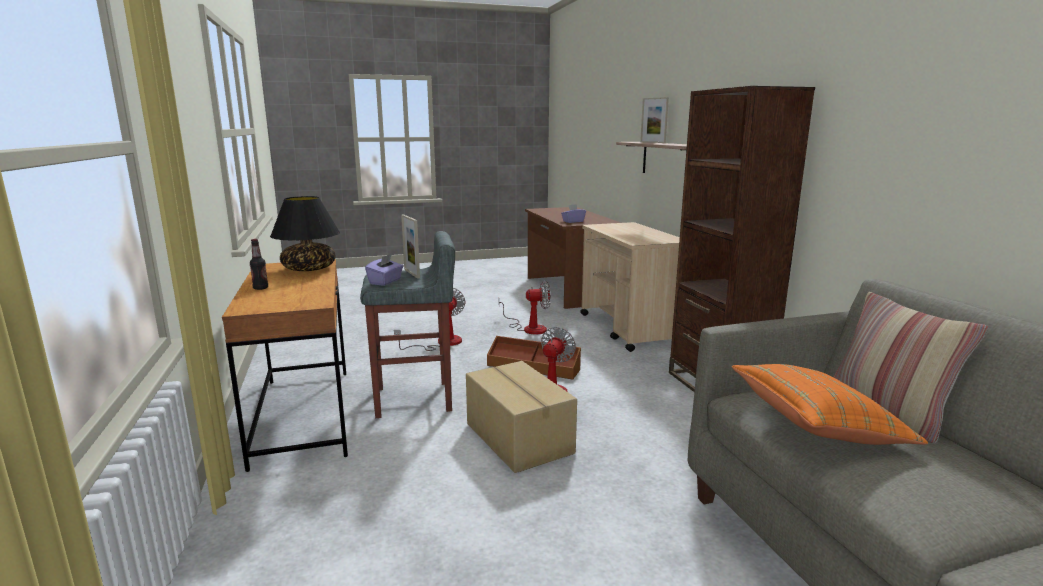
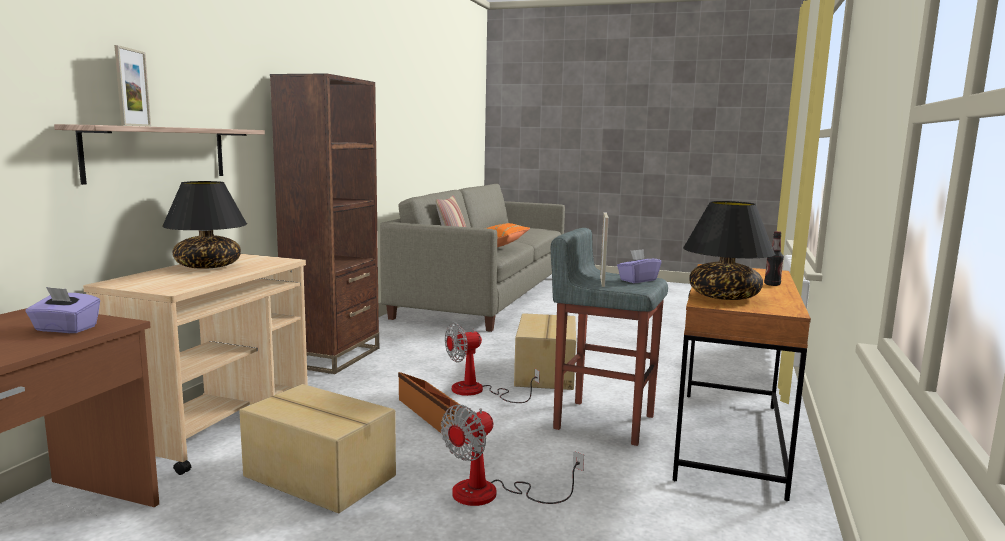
camera: 145 degrees left, 5 degrees down
(529, 328) = (319, 477): fan -> cardboard box
(646, 233) = (208, 266): none -> black table lamp

